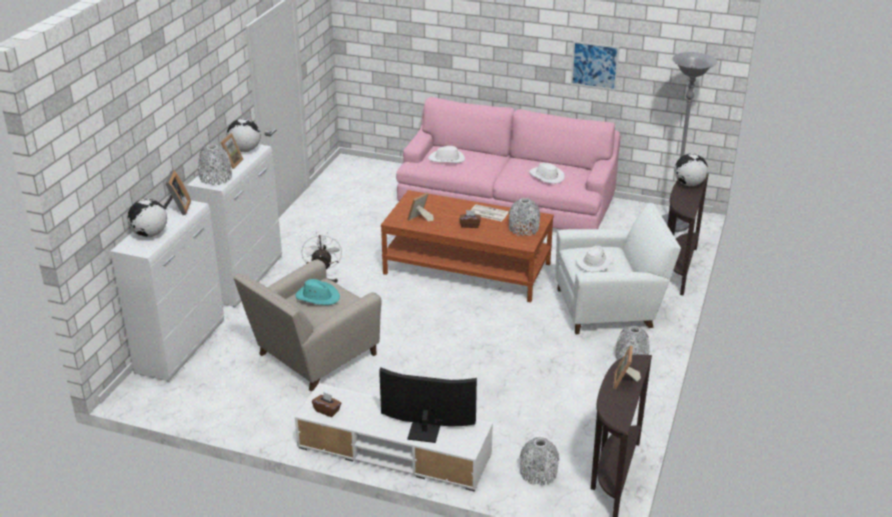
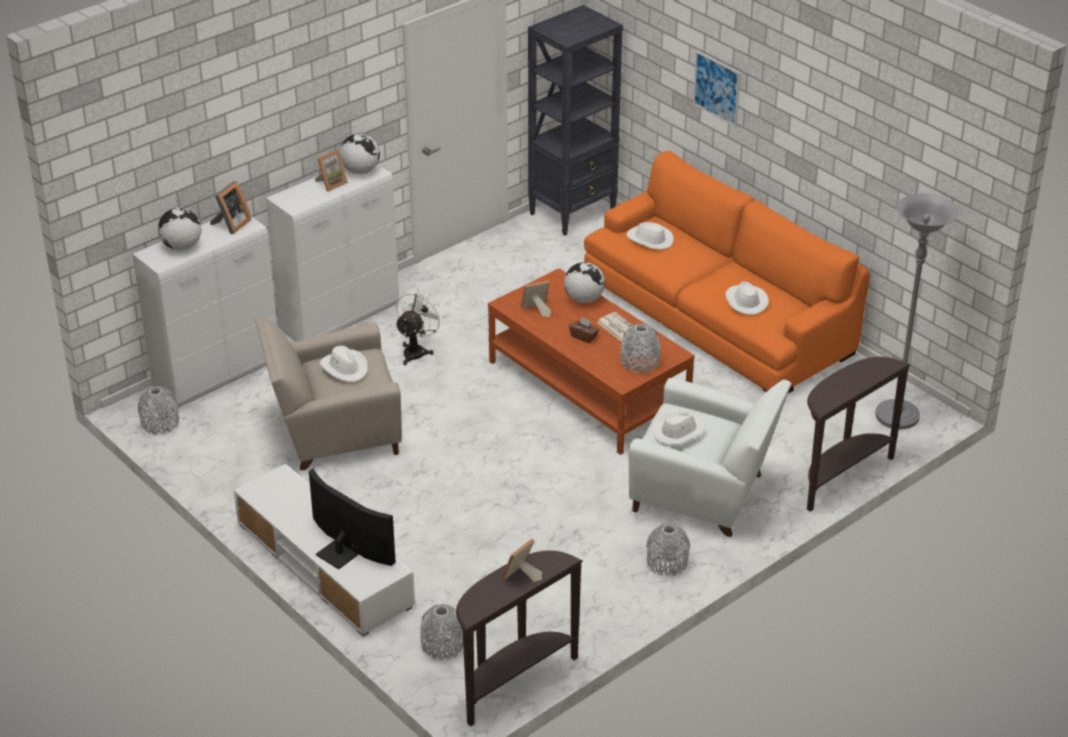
camera: 30 degrees right, 5 degrees up
(216, 178) = (300, 198): grey vase -> grey vase (160, 423)
(317, 296) = (345, 367): turquoise hat -> white hat
(327, 410) = (268, 495): brown tissue box -> none
(350, 169) = (573, 212): none -> black bookcase
(506, 202) = (717, 316): pink sofa -> orange sofa
(594, 65) = (848, 173): picture -> picture (716, 88)
(689, 184) = (864, 371): globe -> globe (584, 299)

